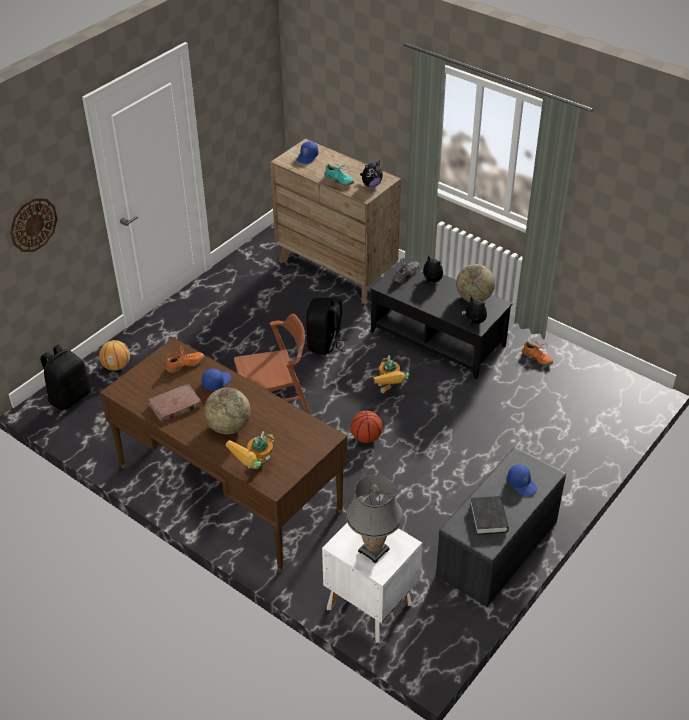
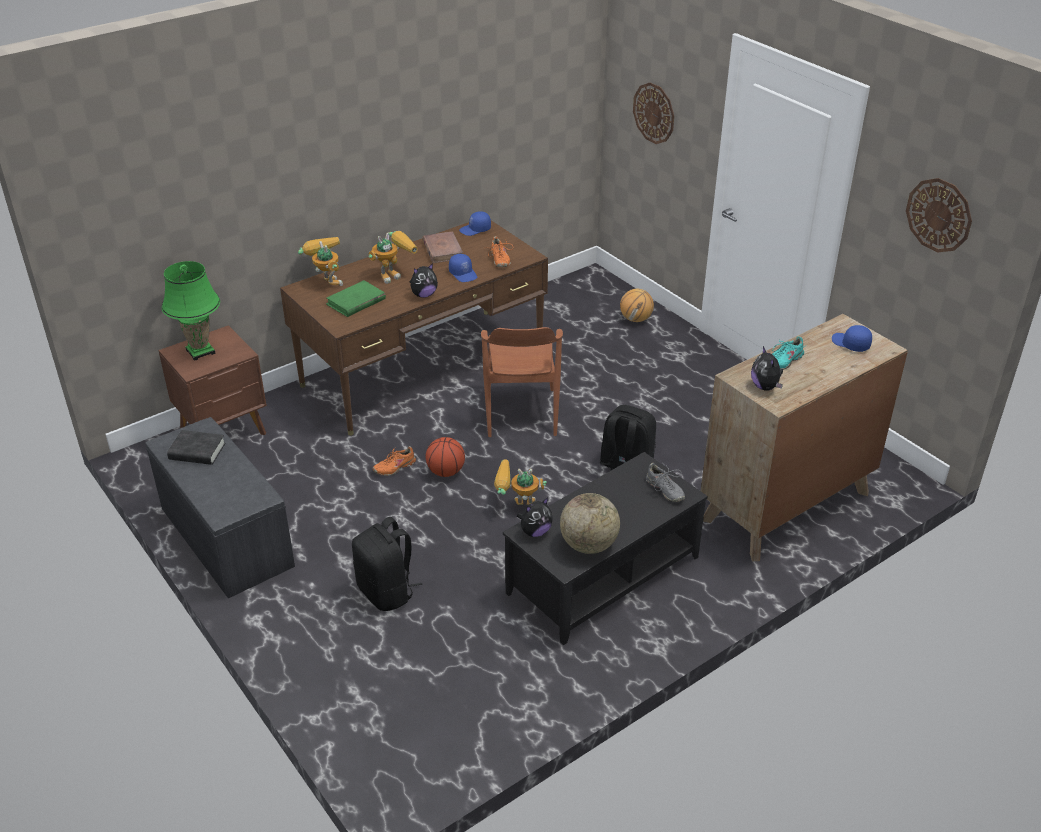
camera: 105 degrees right, 5 degrees down
(69, 397) = (598, 290): black backpack -> black backpack (387, 592)
(228, 427) = (394, 274): globe -> toy robot
(246, 73) = (939, 215): none -> wall clock
(285, 439) = (356, 302): none -> green book
(369, 604) = (225, 432): white nightstand -> brown nightstand
(374, 550) = (200, 352): grey table lamp -> green table lamp
(431, 280) = (643, 511): plush toy -> plush toy (424, 295)
(522, 484) = (223, 489): blue cap -> blue cap (475, 230)
(537, 358) = (523, 673): orange shoe -> orange shoe (394, 467)

